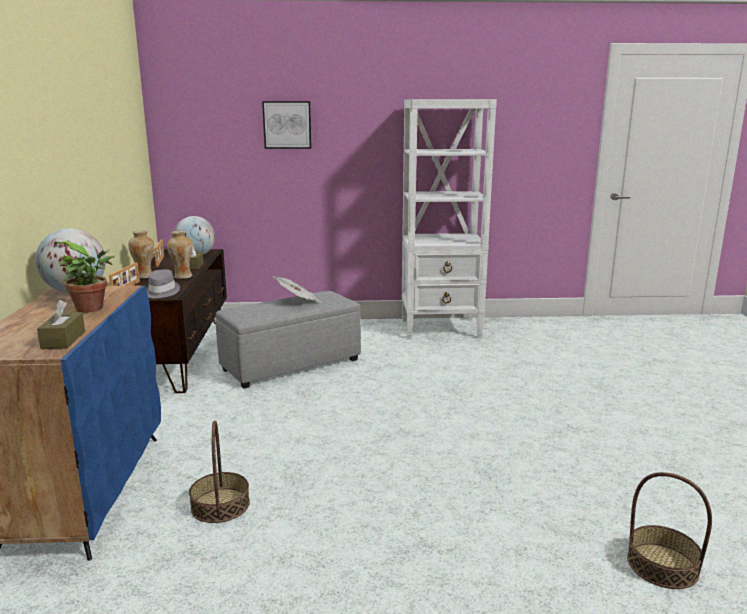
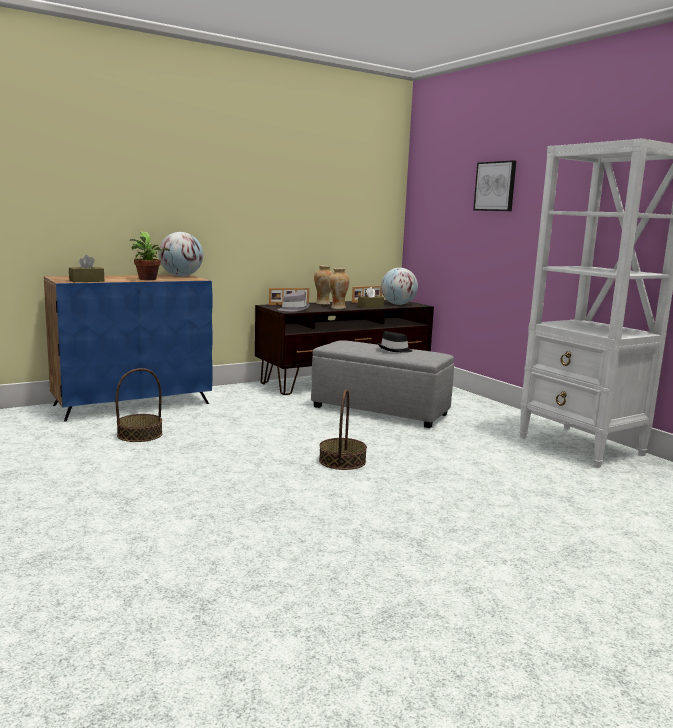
camera: 60 degrees right, 5 degrees down
(298, 301) = (394, 350): newspaper -> black hat
(662, 565) = (152, 613): basket -> basket (342, 461)

